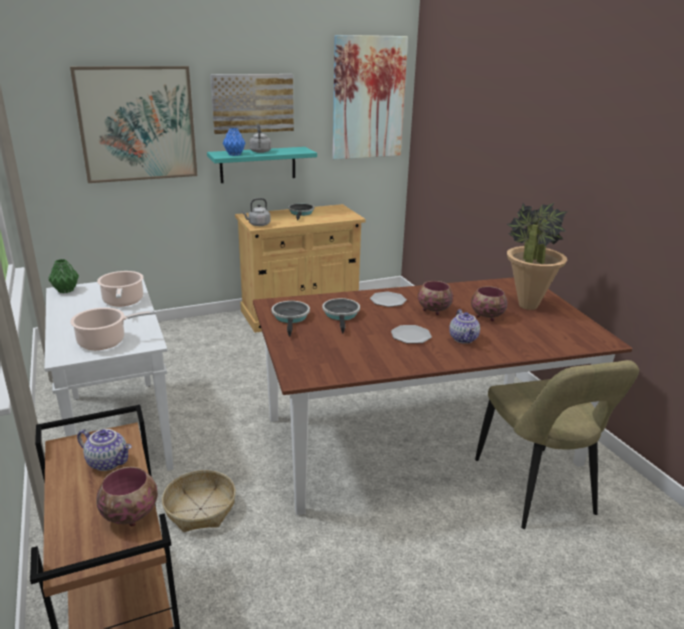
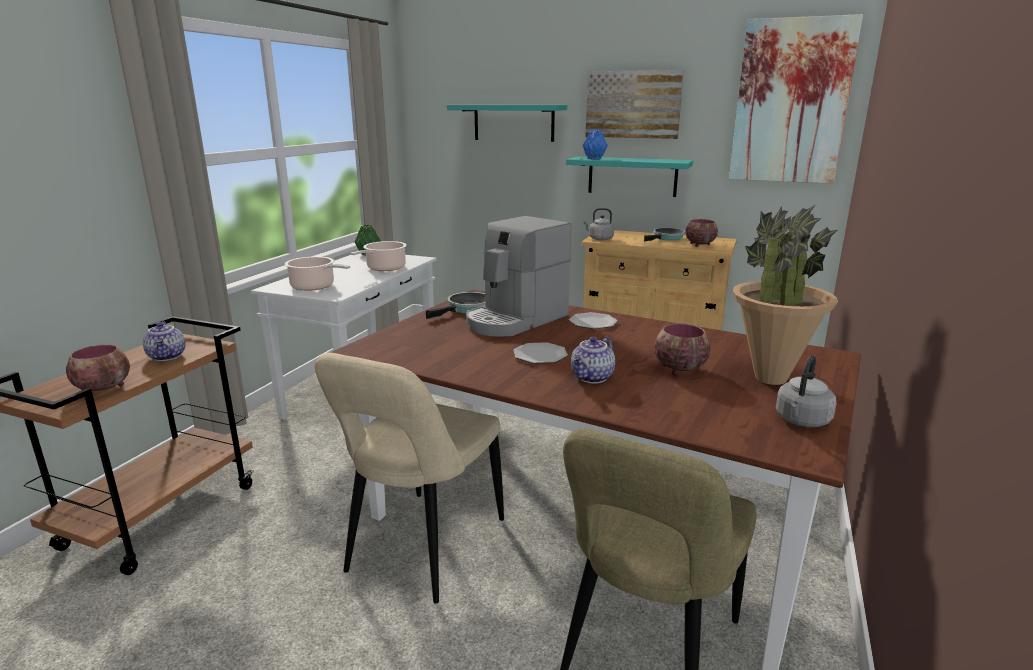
camera: 45 degrees right, 5 degrees down
(137, 124) = (513, 122): picture -> turquoise shelf
(200, 509) = (320, 471): basket -> none
(260, 152) = (627, 159): grey kettle -> grey kettle (801, 421)
(341, 315) = (515, 320): frying pan -> coffee machine
(360, 512) = (422, 549): none -> beige chair
(433, 310) = (623, 344): bowl -> bowl (699, 245)

